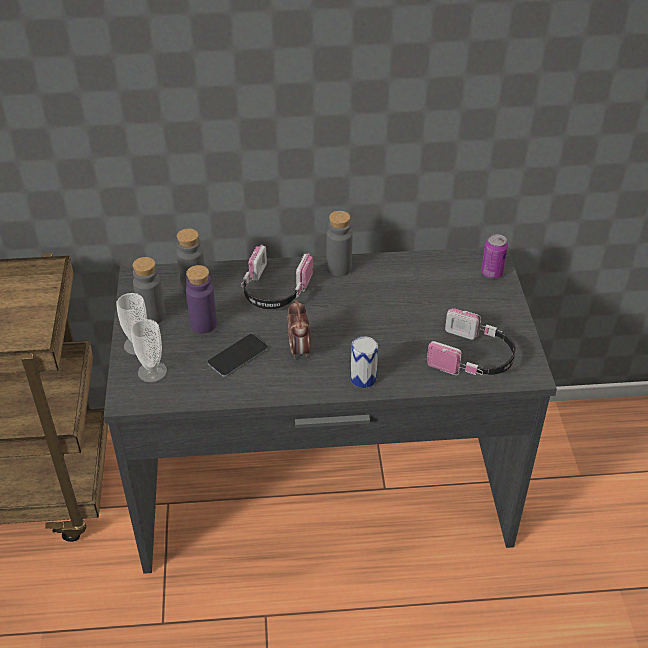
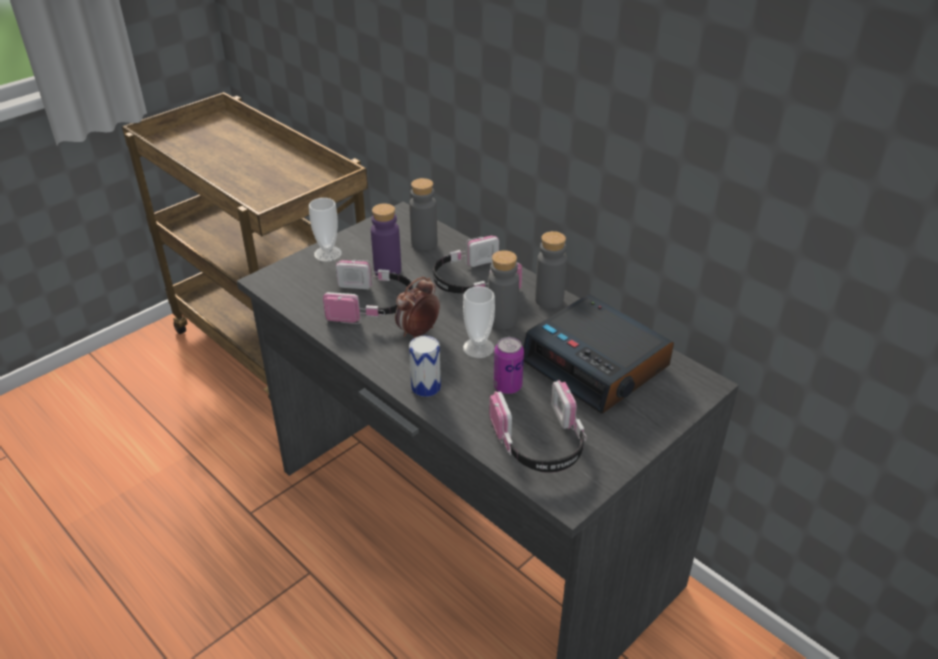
camera: 50 degrees right, 5 degrees down
(152, 316) = (367, 243): grey bottle -> grey bottle (502, 320)
(152, 371) = (306, 275): cup -> cup (478, 348)
(238, 355) = (372, 305): phone -> headphones
(427, 288) = (597, 364): none -> alarm clock
(492, 273) = (680, 394): can -> can (507, 386)

